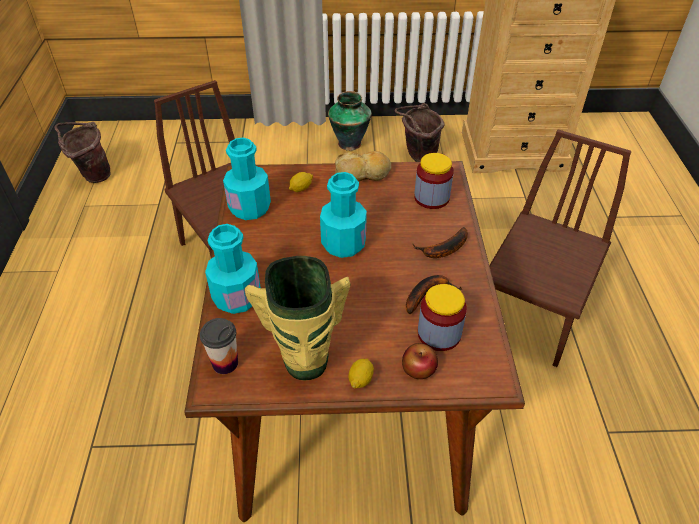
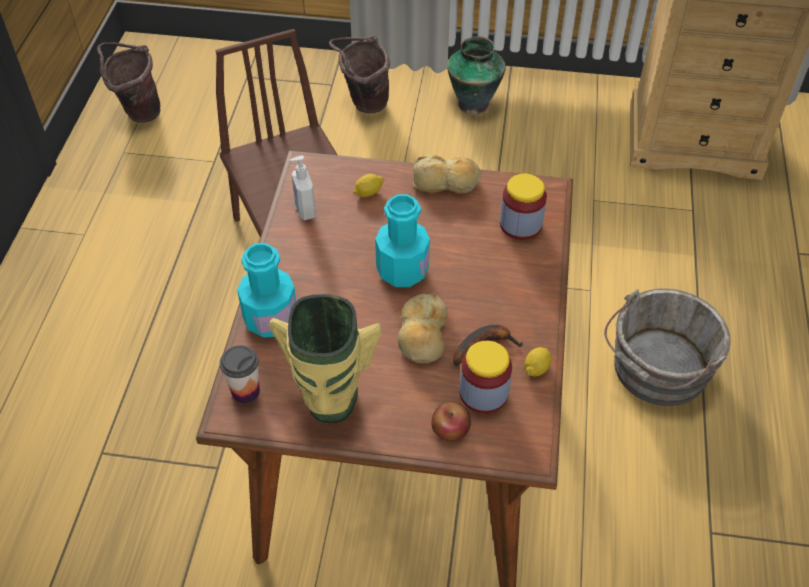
camera: 10 degrees right, 5 degrees up
(250, 208) = (304, 210): turquoise bottle -> soap dispenser
(360, 379) = (385, 431): lemon -> lemon (536, 368)
(373, 294) = (422, 336): none -> bread
(417, 157) = (560, 134): brown bucket -> brown bucket (363, 104)
(443, 250) = (516, 293): banana -> none
(531, 313) = (656, 371): brown chair -> grey bucket

